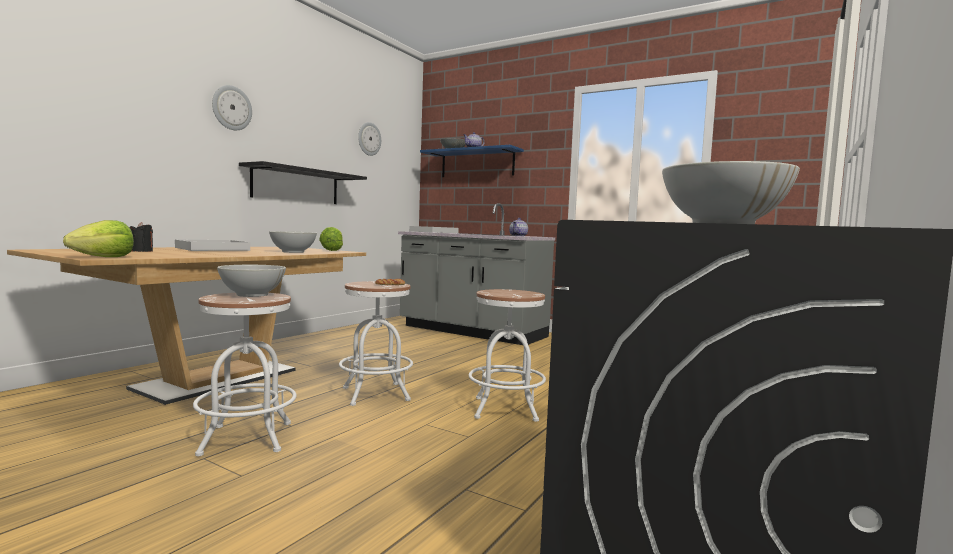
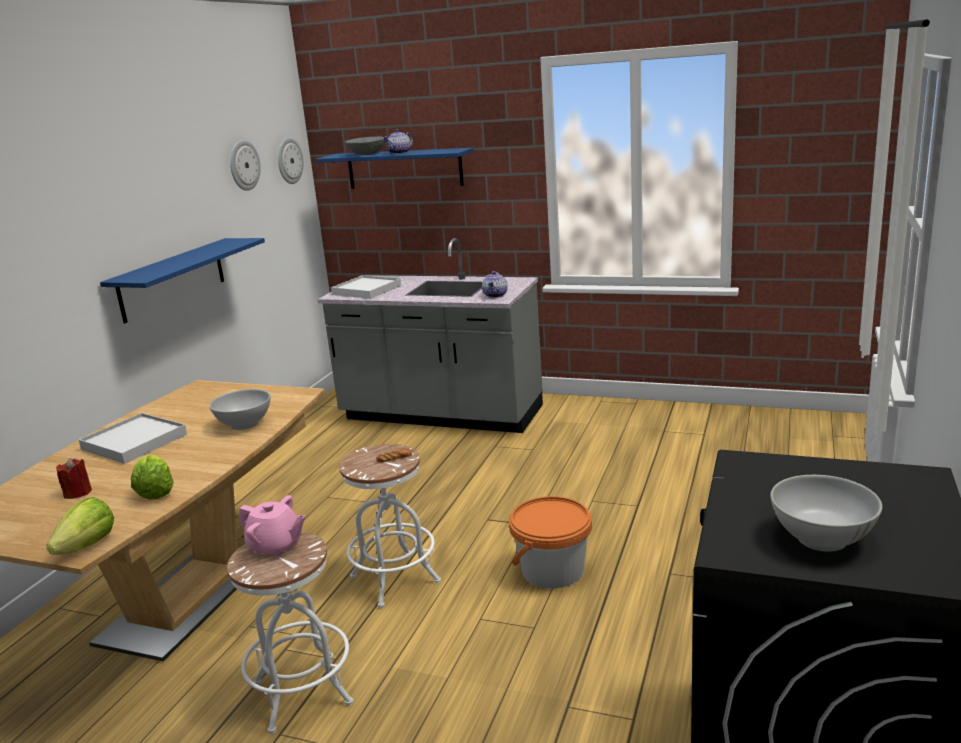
camera: 10 degrees left, 15 degrees up
(141, 251) = (78, 493): black candle -> red candle
(231, 108) = (73, 208): wall clock -> wall clock (289, 161)
(251, 295) = (276, 546): white bowl -> pink teapot
(296, 185) = (172, 279): black shelf -> blue shelf
(332, 250) = (276, 392): lettuce -> lettuce (155, 492)
(505, 409) = (552, 570): white stool -> orange bucket

